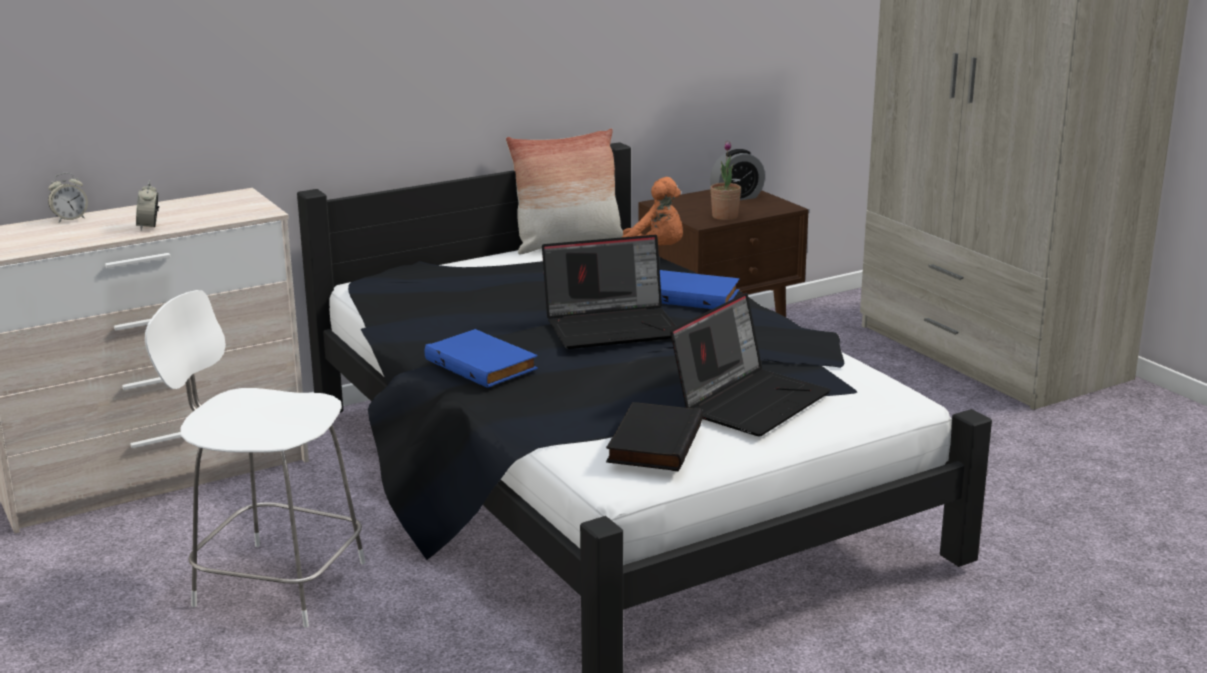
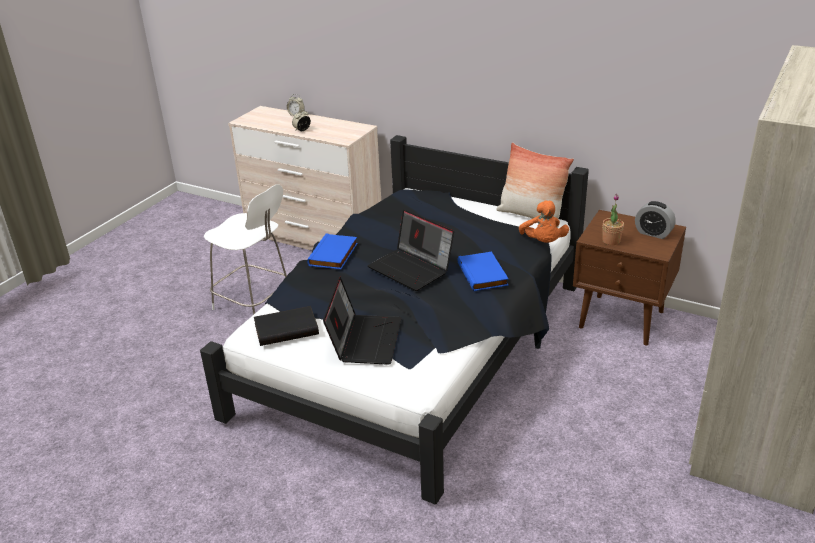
camera: 60 degrees right, 10 degrees up
(274, 582) = (255, 304): white chair -> white chair turned 135 degrees clockwise
(750, 401) = (365, 339): laptop -> laptop turned 90 degrees counterclockwise

